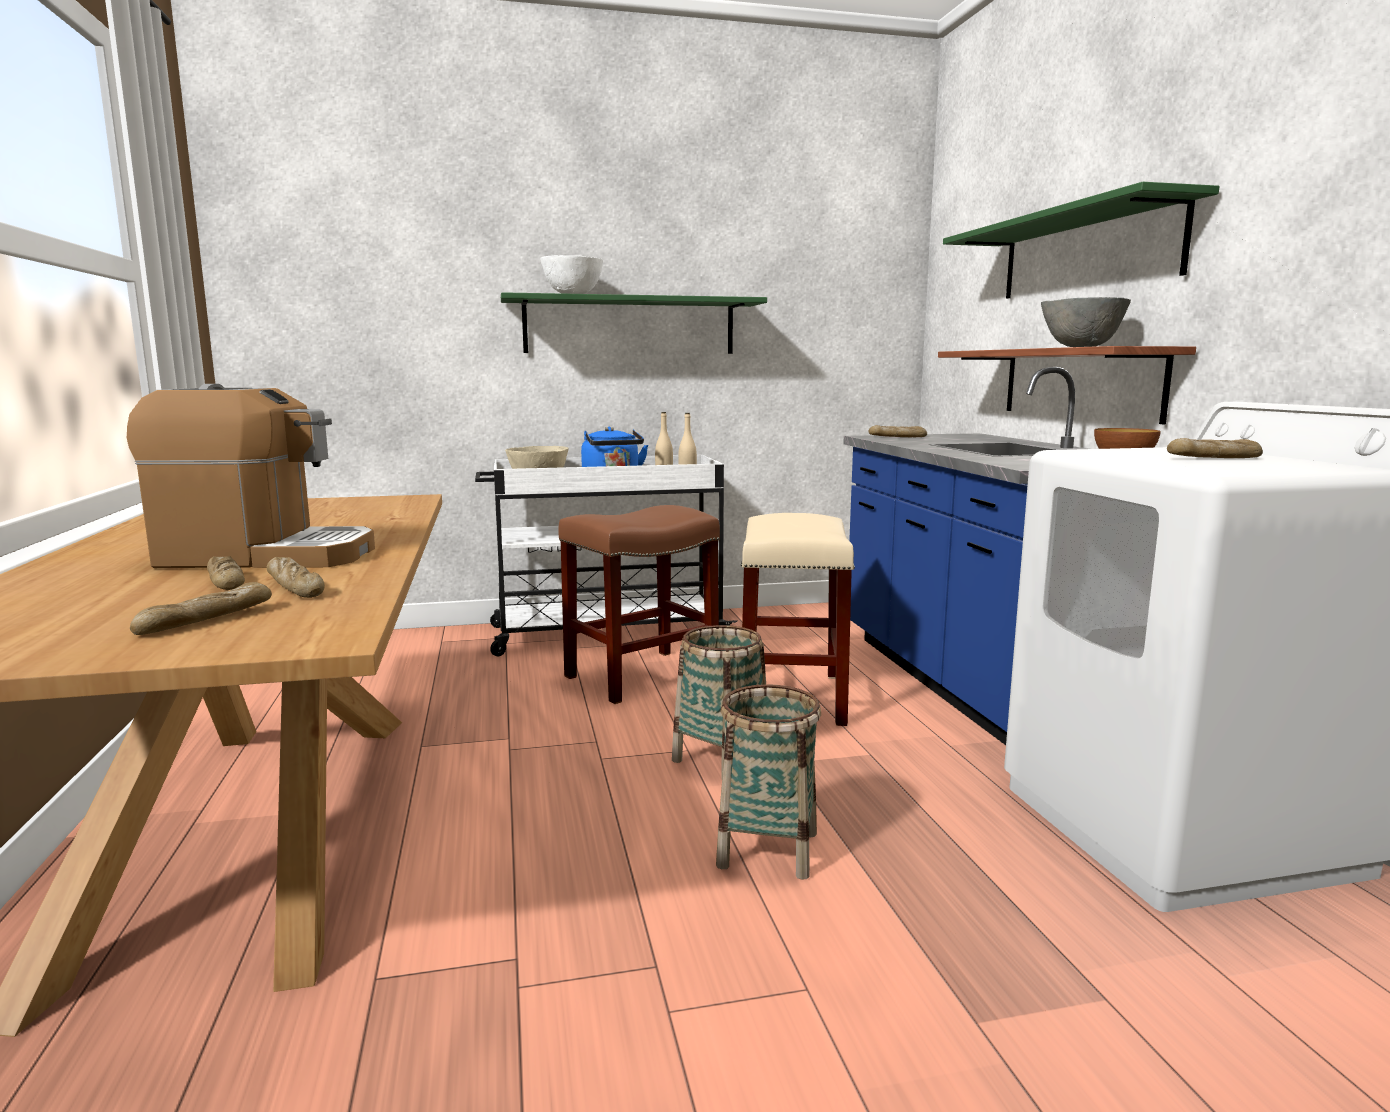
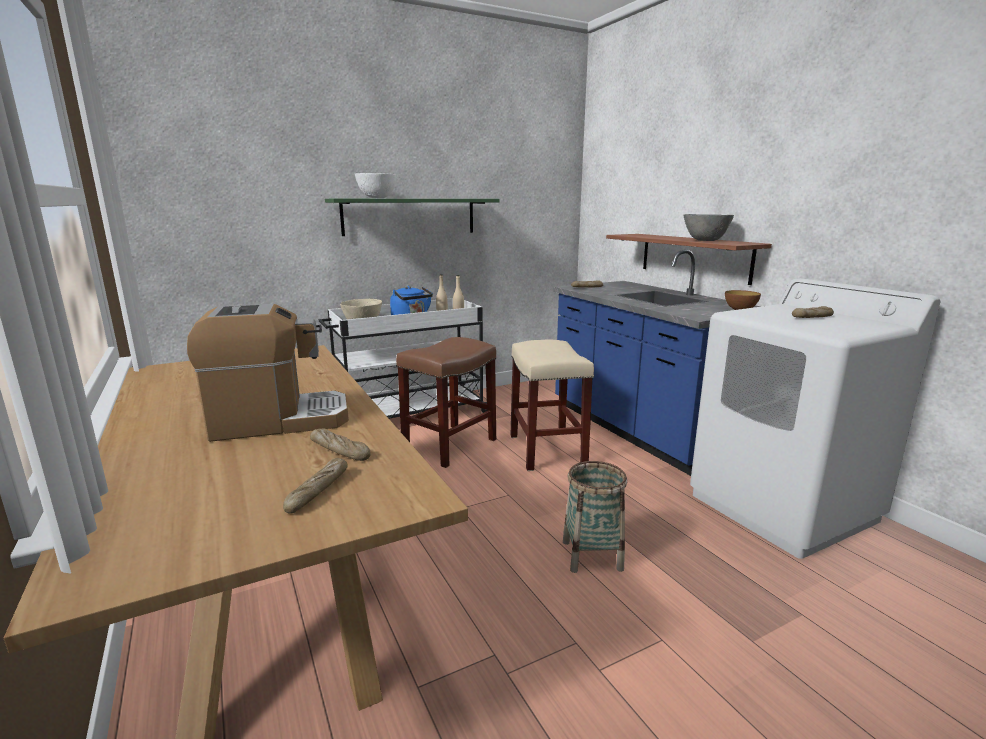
camera: 15 degrees left, 5 degrees up
(226, 584) = (286, 452): bread -> none
(721, 759) = (531, 498): basket -> none
(1087, 253) = (698, 182): green shelf -> none

